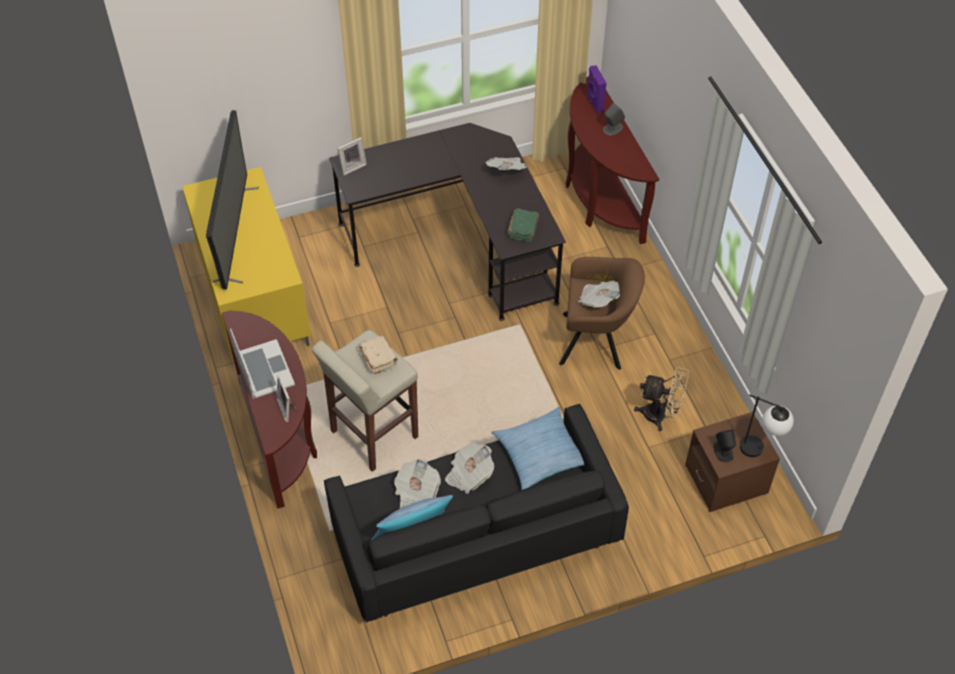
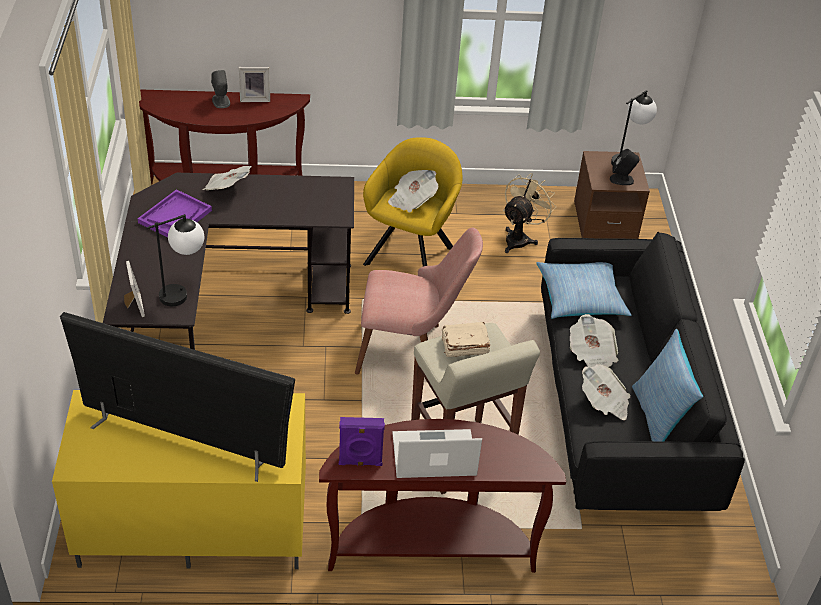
camera: 75 degrees left, 10 degrees down
(288, 408) = (503, 445): picture frame -> picture frame (255, 98)
(377, 187) = (183, 293): none -> table lamp
(458, 154) = (175, 216): none -> purple tray
(477, 372) = (411, 349): none -> pink chair
(523, 229) = (320, 199): green book -> none
(594, 103) = (175, 102): purple speaker -> purple speaker (360, 462)
(596, 341) = (411, 252): brown armchair -> yellow armchair

